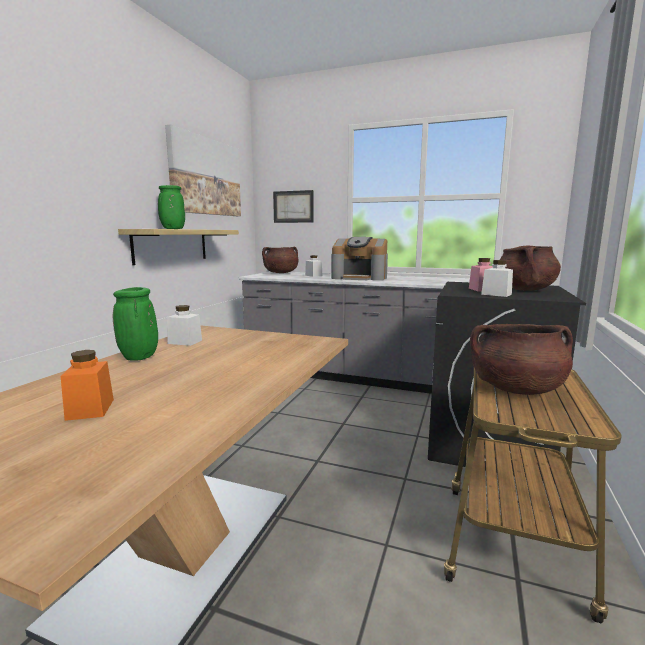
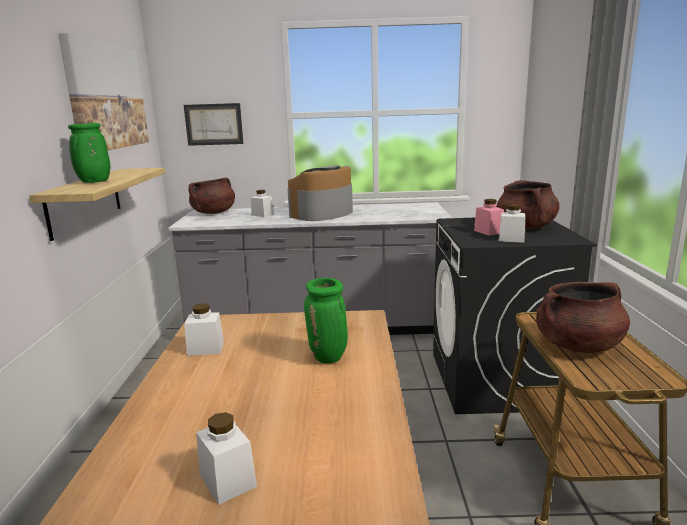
camera: 20 degrees left, 5 degrees up
(90, 409) = (227, 480): orange jar -> white jar
(139, 358) = (181, 387): green vase -> green vase (328, 358)
(360, 278) = (322, 214): coffee machine -> coffee machine turned 135 degrees clockwise

